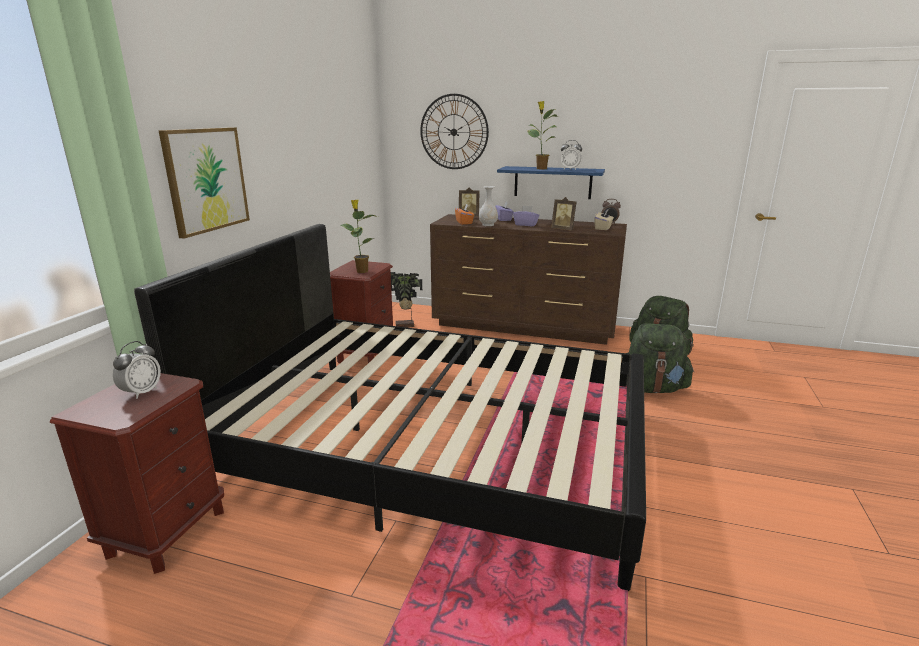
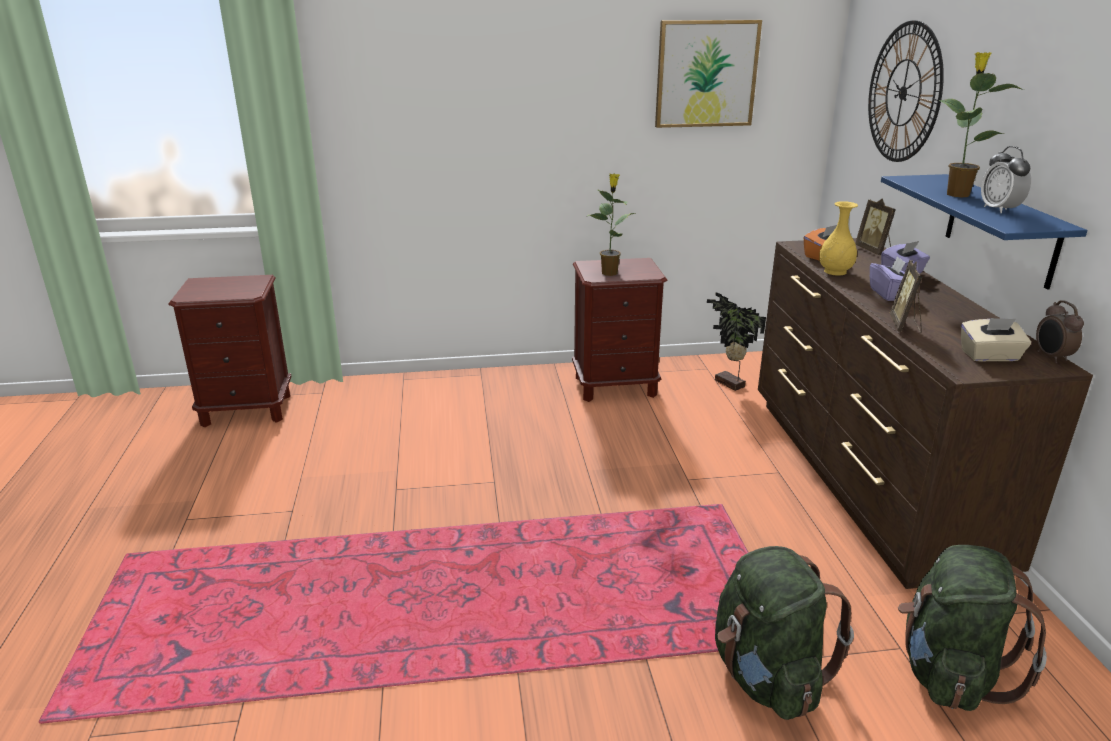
camera: 65 degrees right, 5 degrees up
(141, 392) = (230, 287): alarm clock -> none
(206, 180) = (414, 119): picture -> picture (706, 74)
(434, 444) = (438, 494): black bed -> none
(488, 225) = (835, 272): white vase -> yellow vase

